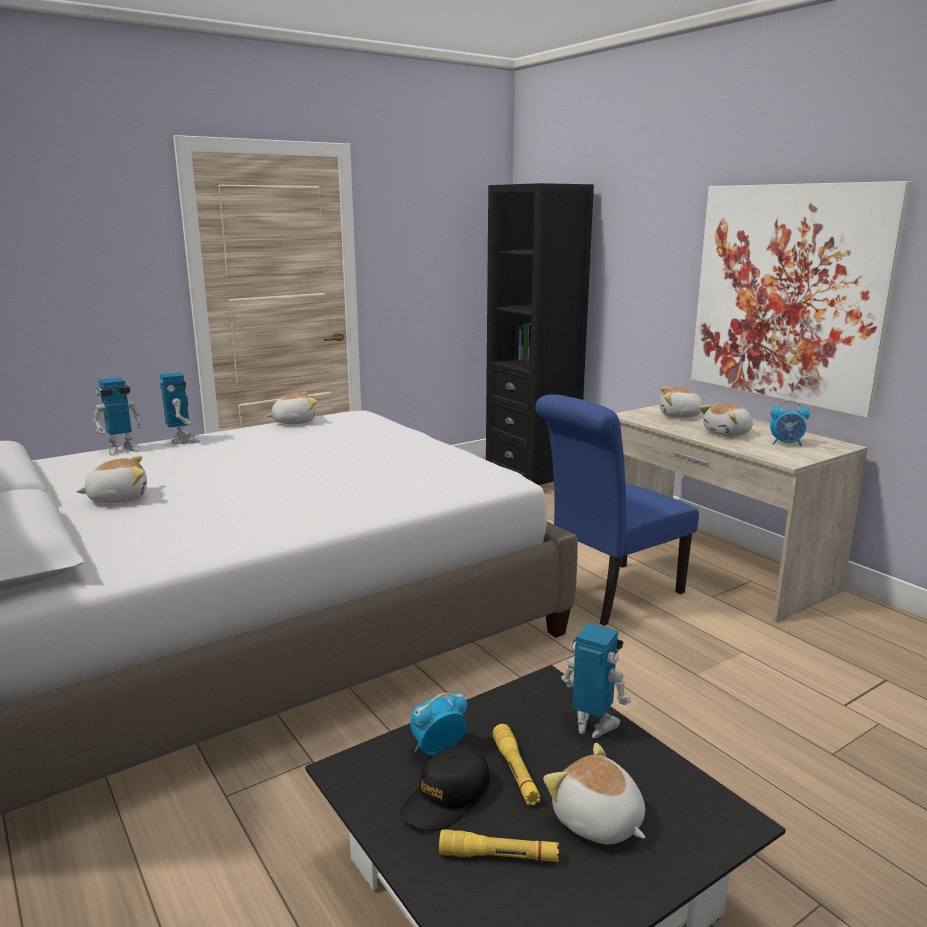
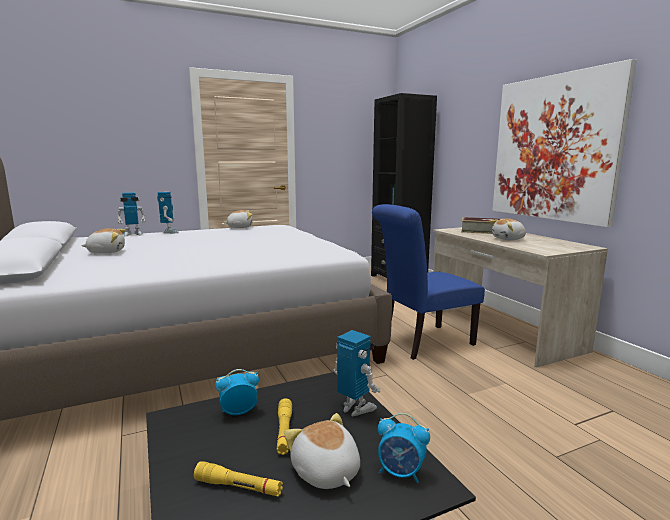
camera: 10 degrees right, 5 degrees down
(446, 798) = (225, 443): black cap -> none
(680, 416) = (481, 231): plush toy -> book
(786, 443) = (547, 244): alarm clock -> alarm clock (401, 473)

